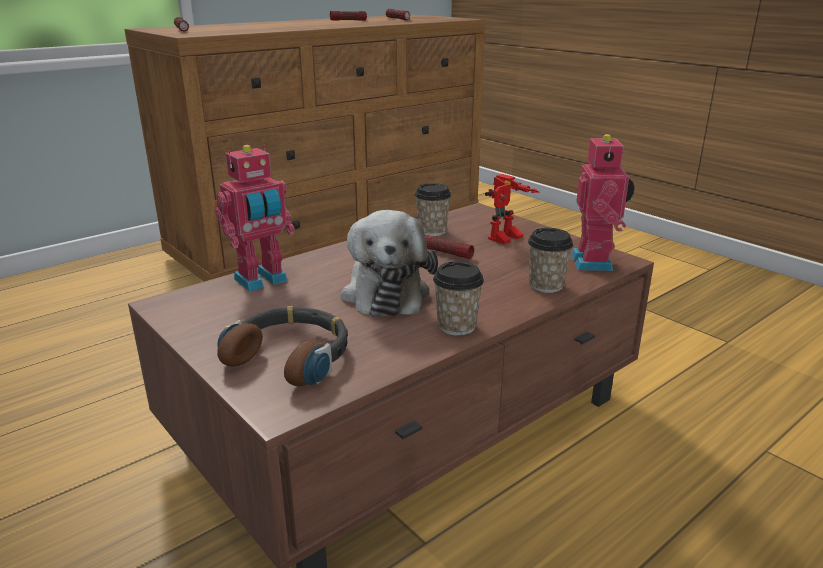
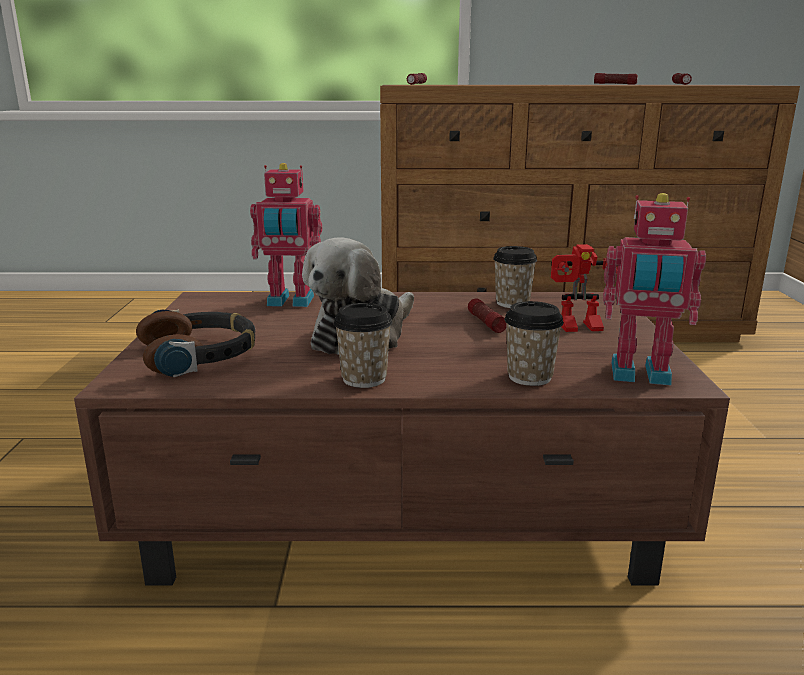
camera: 40 degrees right, 5 degrees down
(595, 262) = (640, 375): toy robot -> toy robot turned 60 degrees clockwise

